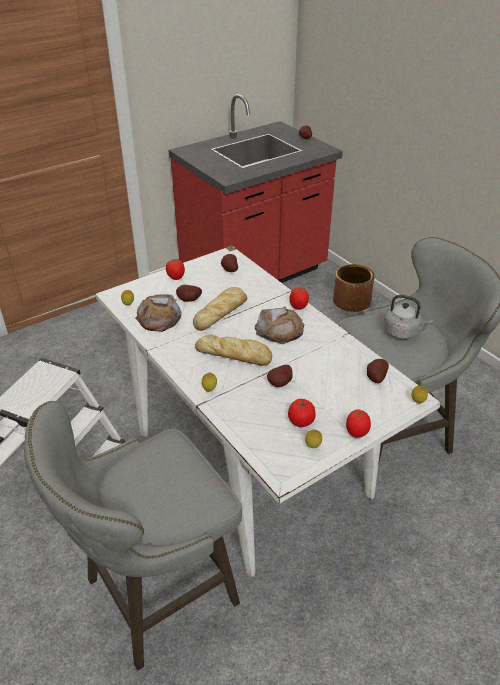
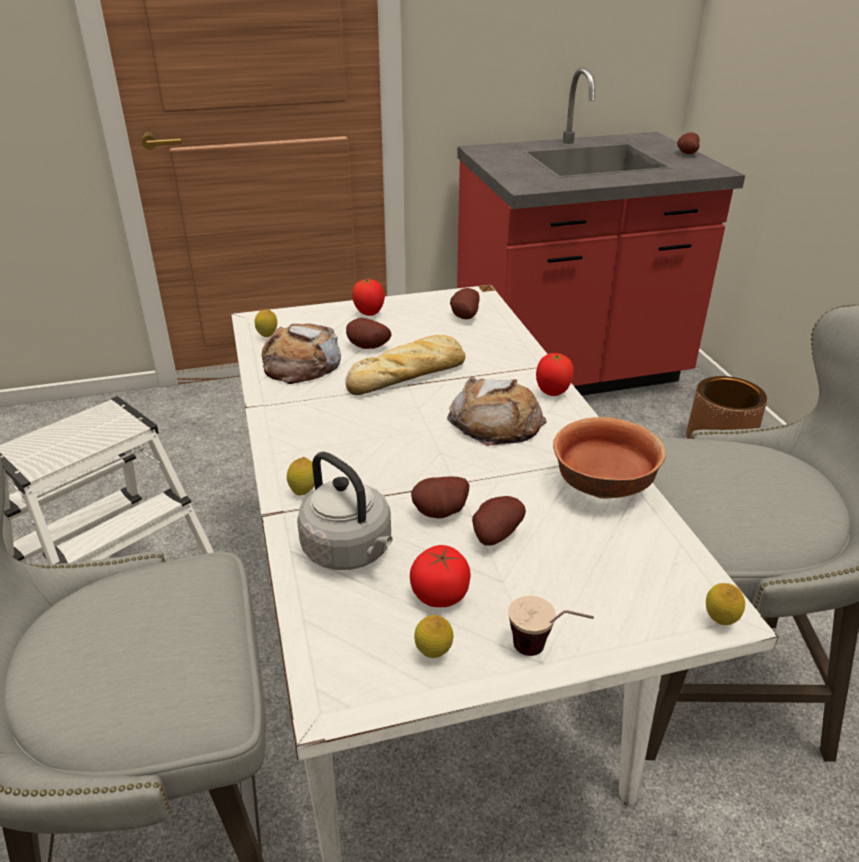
camera: 20 degrees right, 5 degrees down
(235, 355) = (387, 446): bread -> none
(345, 354) = (603, 488): none -> bowl
(356, 433) = (545, 653): tomato -> cup
(375, 378) = (643, 548): potato -> potato (494, 535)
(403, 332) = (755, 482): grey kettle -> grey kettle (350, 551)

